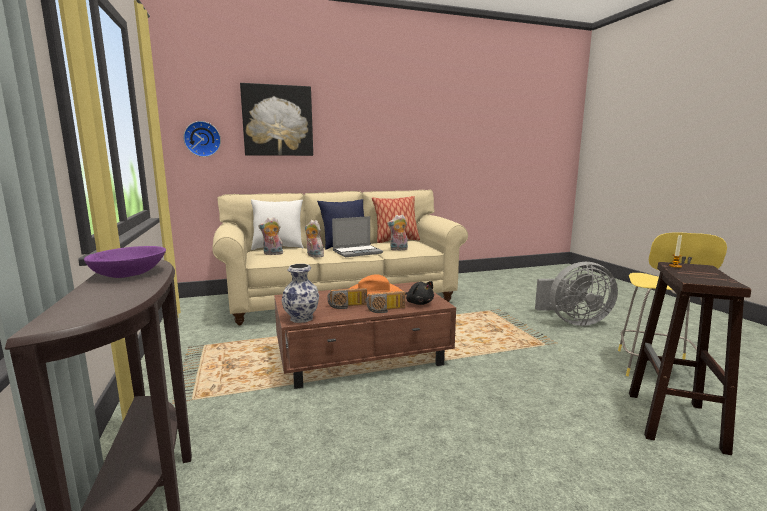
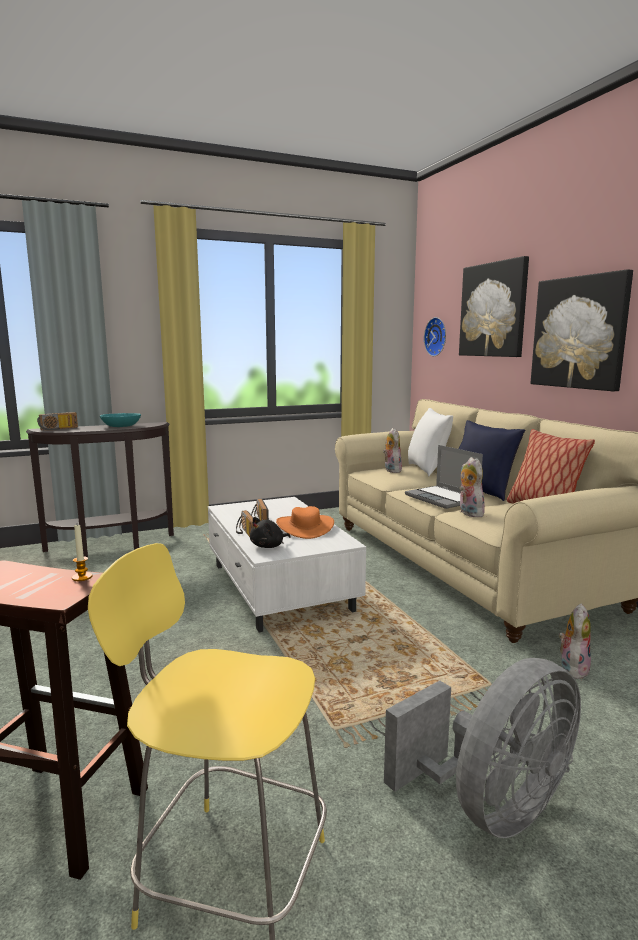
camera: 85 degrees right, 0 degrees up
(89, 307) = (58, 429): none -> radio
(129, 273) = (121, 426): purple bowl -> turquoise bowl
(302, 318) = (227, 509): vase -> none
(314, 256) = (407, 485): plush toy -> plush toy (572, 668)
(357, 140) = (579, 332): none -> picture
(363, 357) = (279, 587): brown coffee table -> white coffee table
(573, 321) = (492, 807): grey fan -> grey fan turned 120 degrees counterclockwise

